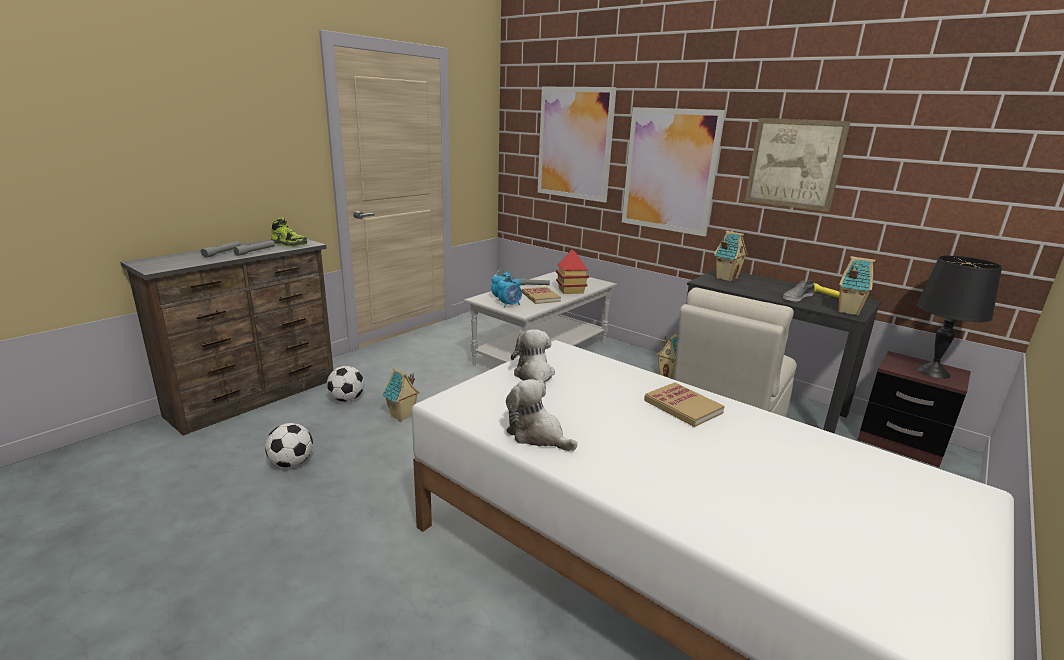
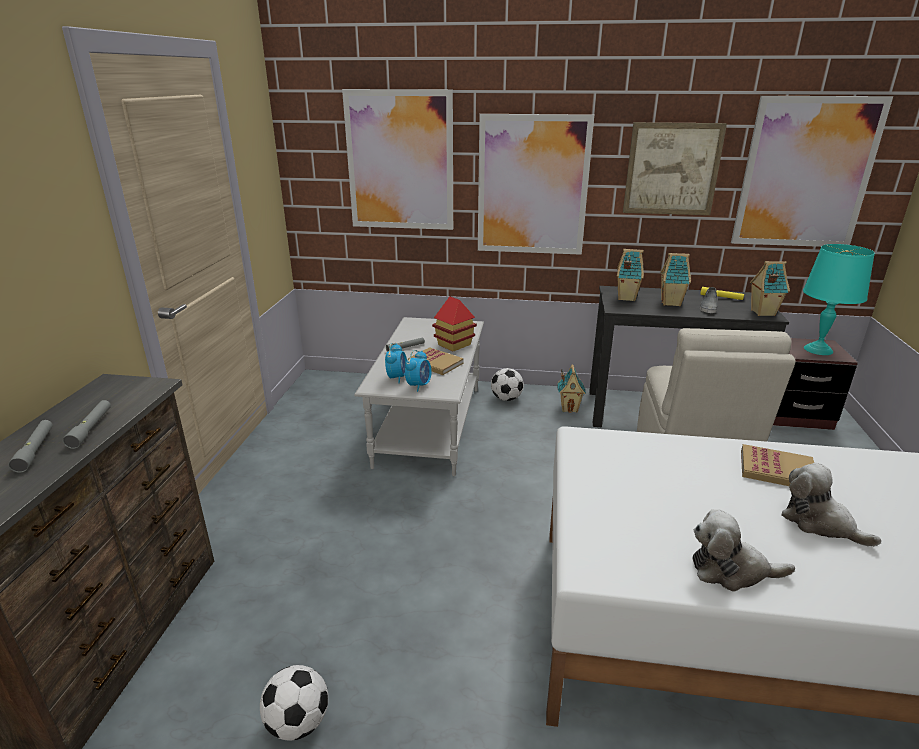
camera: 30 degrees left, 5 degrees up
(289, 244) = (122, 395): shoe -> none
(347, 399) = (266, 584): football -> football (506, 398)
(402, 416) = (365, 577): toy house -> toy house (671, 303)
(534, 376) = (616, 487): plush toy -> plush toy (819, 523)
(933, 372) = (818, 349): black table lamp -> turquoise table lamp
(938, 178) = (805, 174): none -> picture

